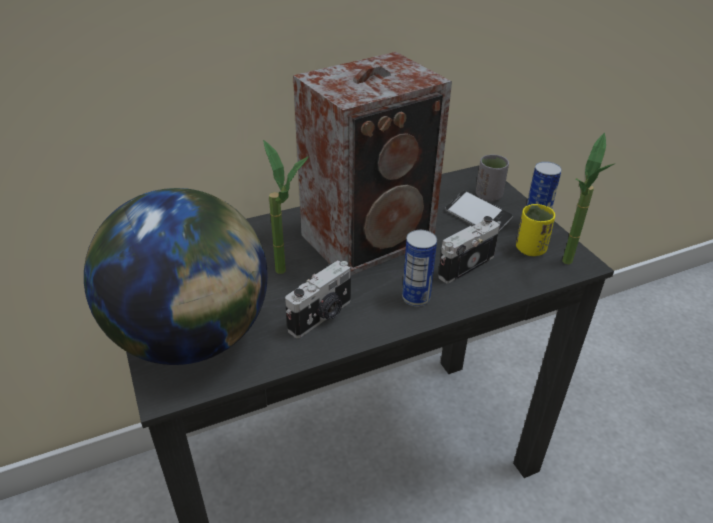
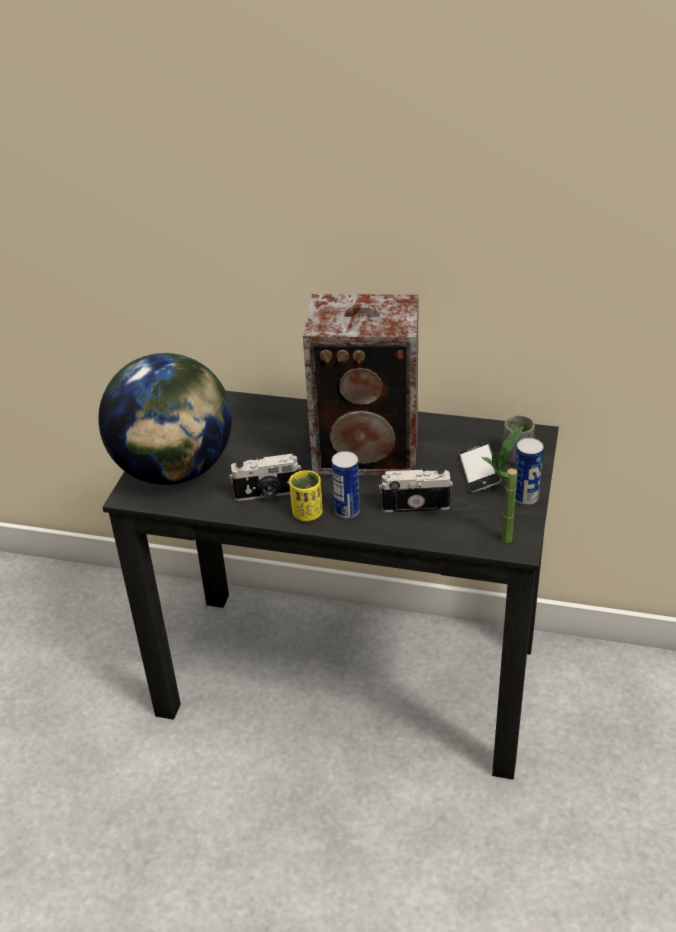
camera: 40 degrees right, 0 degrees up
(289, 274) = (279, 454): potted plant -> none
(530, 249) = (488, 516): yellow cup -> yellow cup (307, 513)

